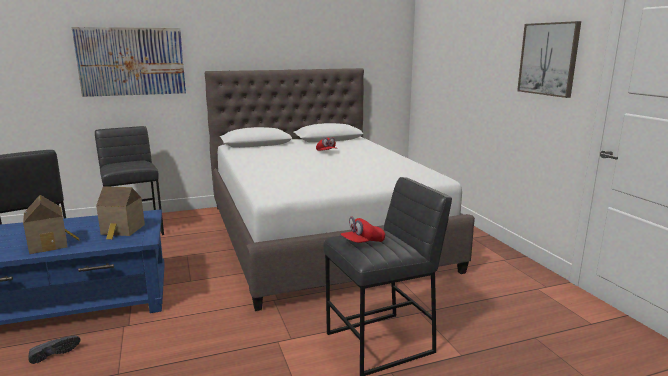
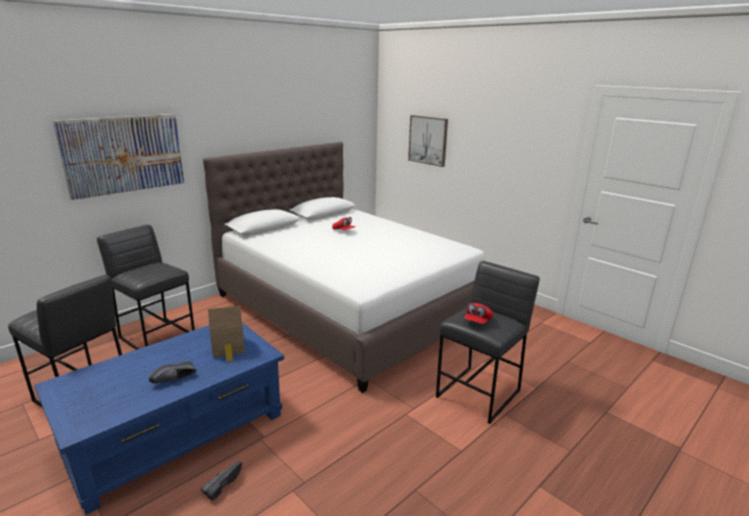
camera: 25 degrees left, 5 degrees up
(51, 244) = (175, 380): toy house -> black shoe
(548, 59) = (532, 145): picture -> picture (428, 140)

